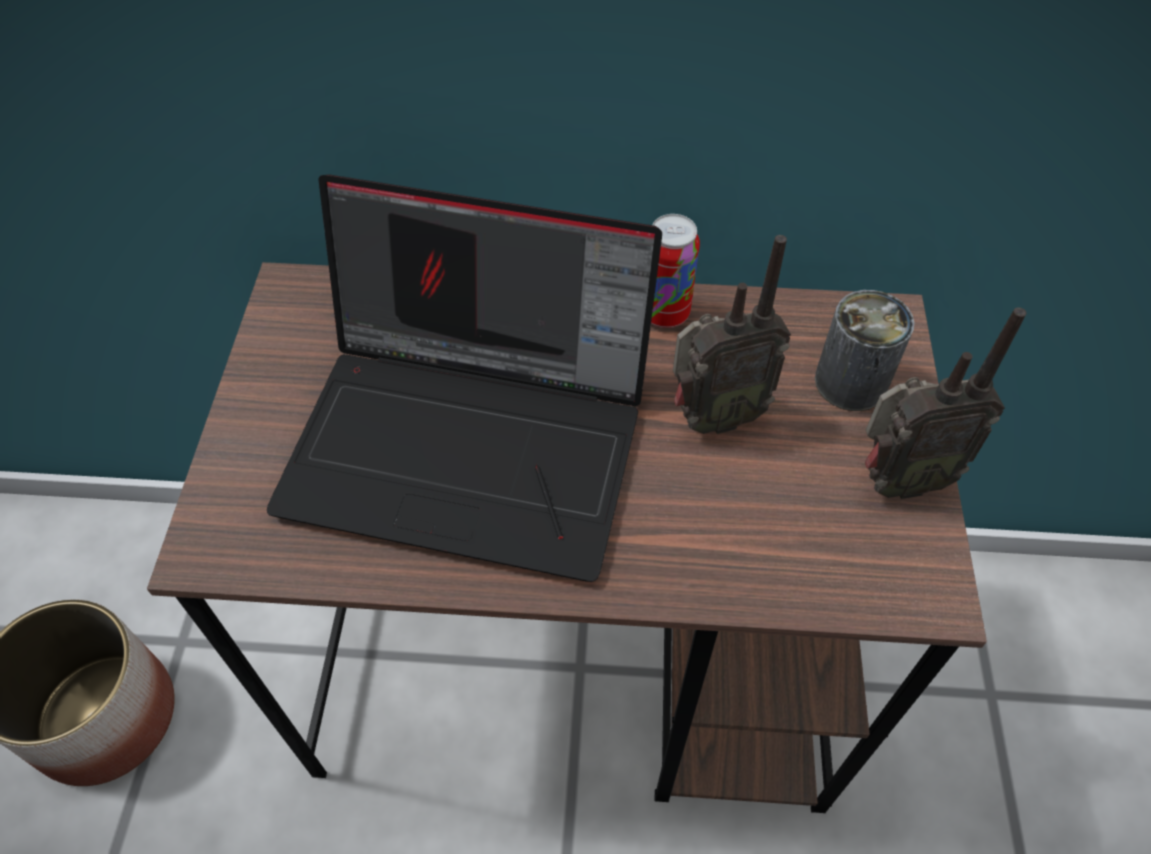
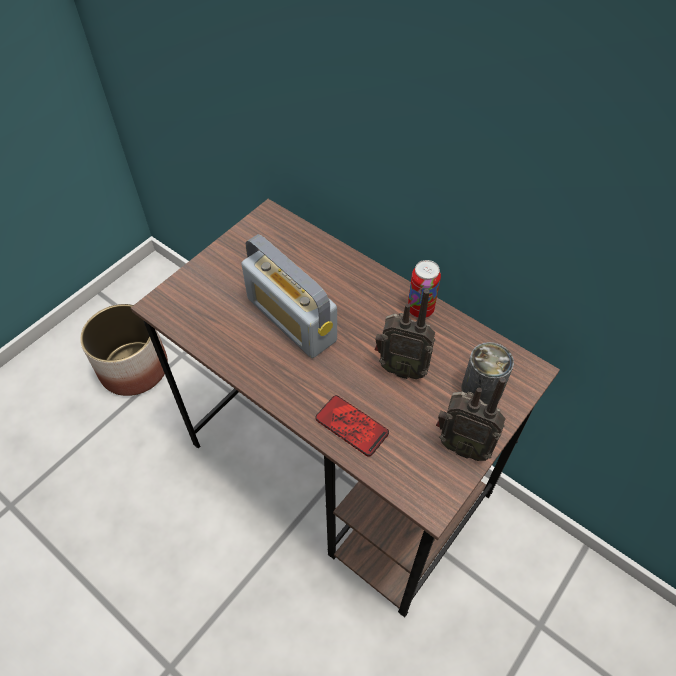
camera: 35 degrees right, 0 degrees up
(474, 440) = (291, 319): laptop -> radio
(719, 553) = (351, 426): none -> phone

